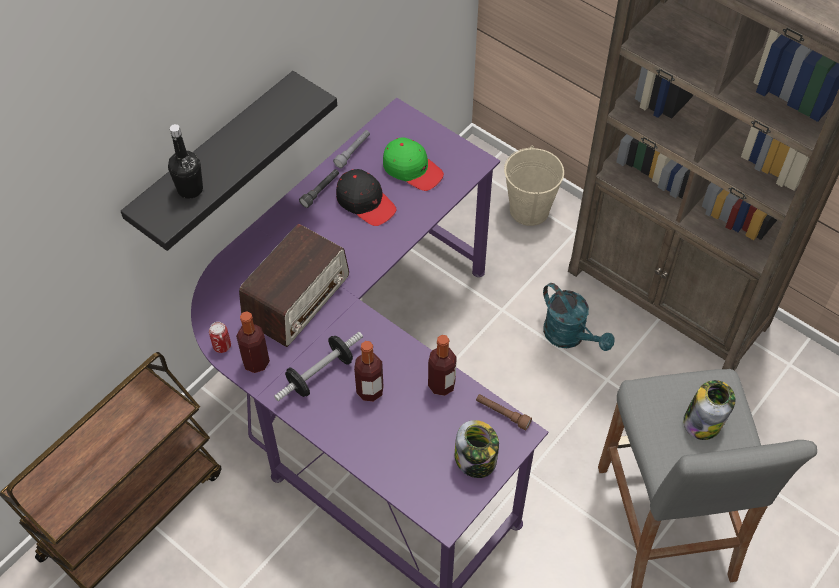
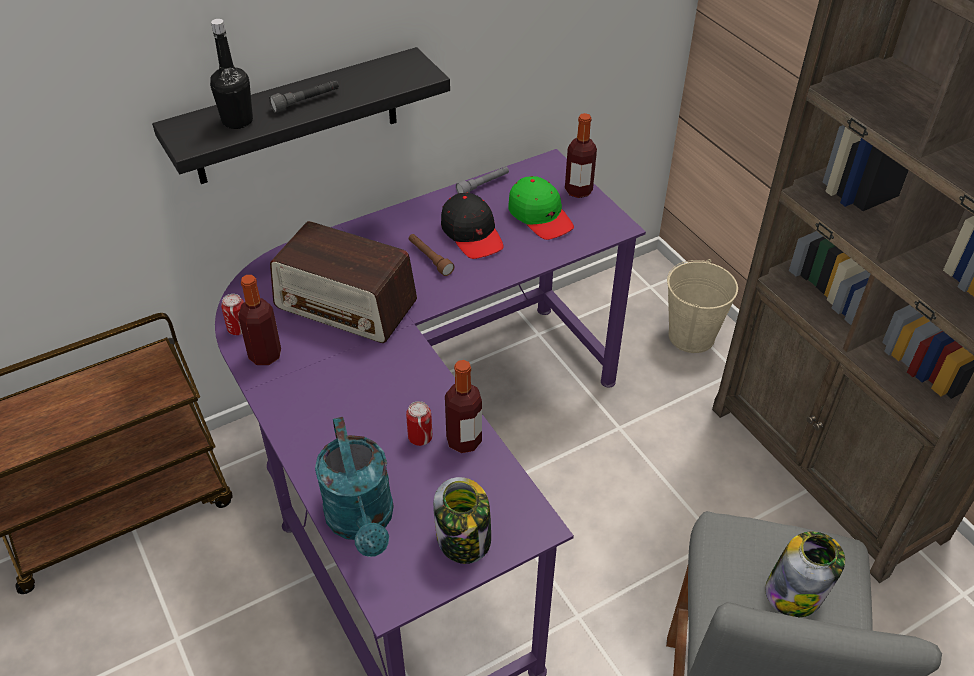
camera: 20 degrees right, 10 degrees down
(297, 298) = (346, 305): radio -> radio turned 60 degrees clockwise
(320, 191) = (429, 212): grey flashlight -> grey flashlight (306, 102)
(320, 374) = (328, 388): dumbbell -> none
(370, 391) = (375, 422): bottle -> bottle (578, 190)
(408, 392) = (420, 437): none -> can
(502, 414) = (523, 496): brown flashlight -> brown flashlight (429, 259)
(570, 336) = (688, 479): turquoise watering can -> turquoise watering can (362, 522)

